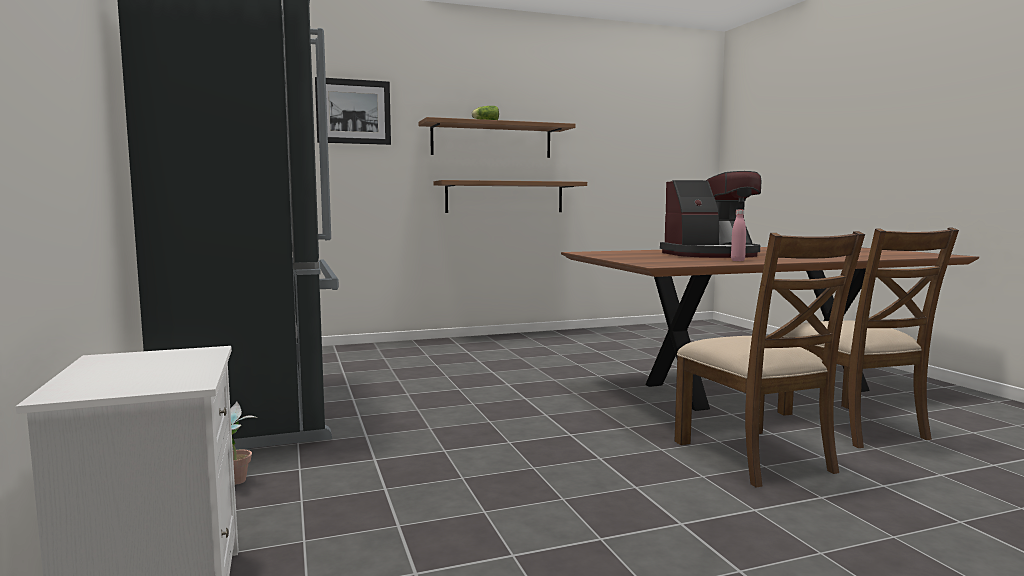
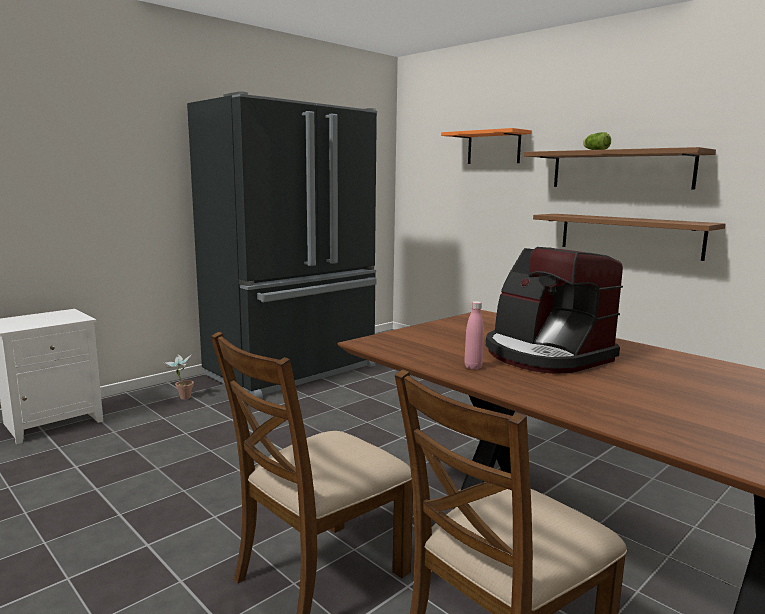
camera: 65 degrees right, 5 degrees up
(353, 111) = (493, 148): picture -> orange shelf

